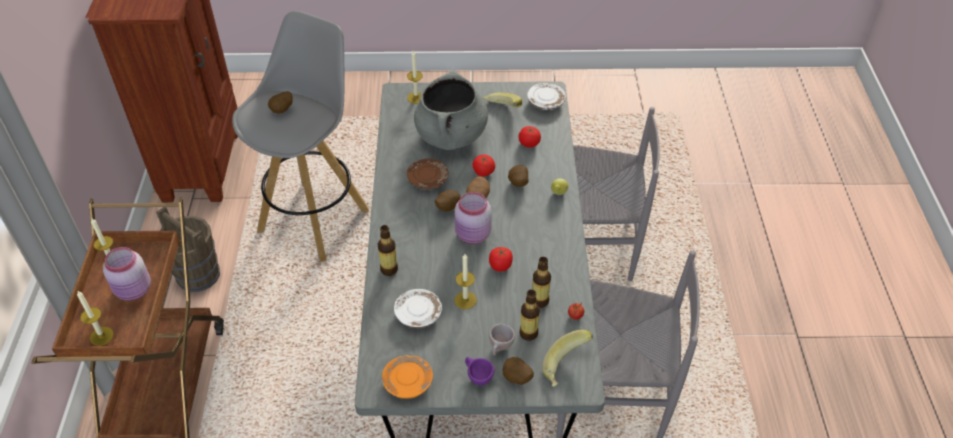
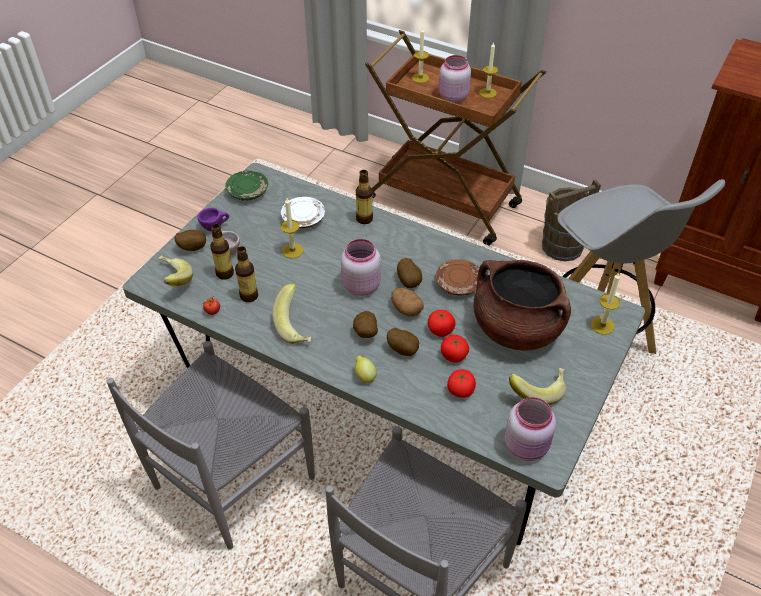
camera: 120 degrees right, 0 degrees up
(282, 110) = (632, 218): potato -> potato (365, 334)
(407, 382) = (248, 191): orange plate -> green plate
(451, 135) = (516, 329): grey cooking pot -> brown cooking pot
(500, 265) = (309, 288): tomato -> tomato (453, 355)
(545, 253) = (297, 326): none -> banana
(546, 102) = (527, 446): white plate -> pink jar

